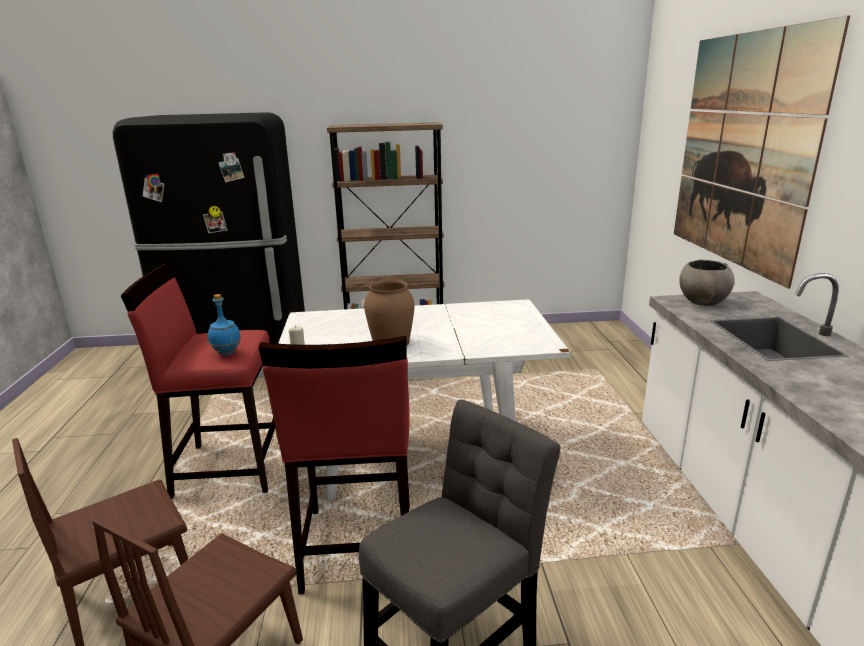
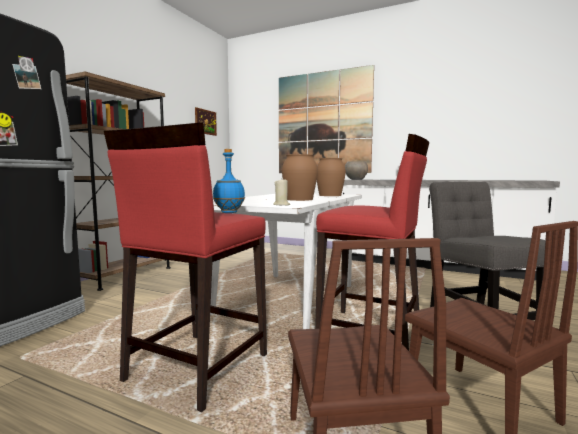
camera: 60 degrees left, 15 degrees down
(502, 338) = (329, 195): none -> brown vase
(574, 132) = (205, 122): none -> picture

